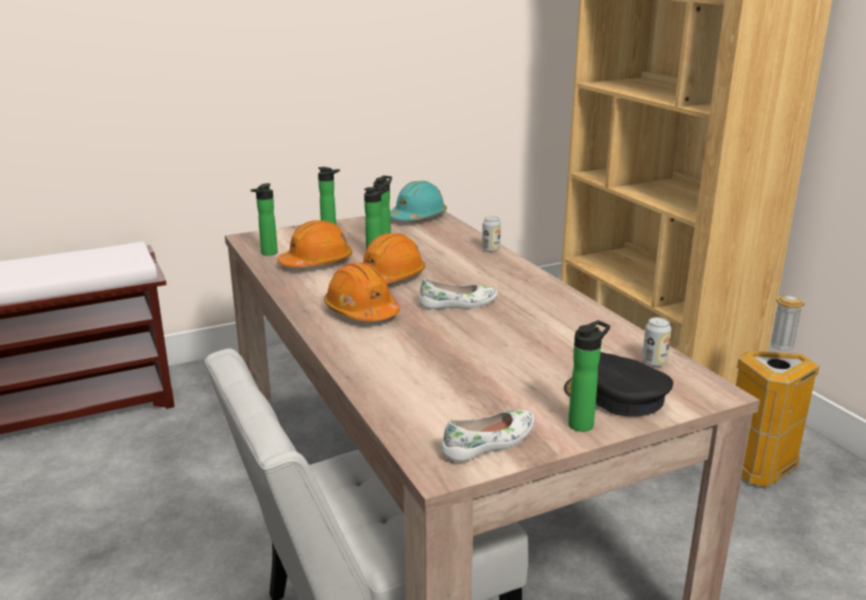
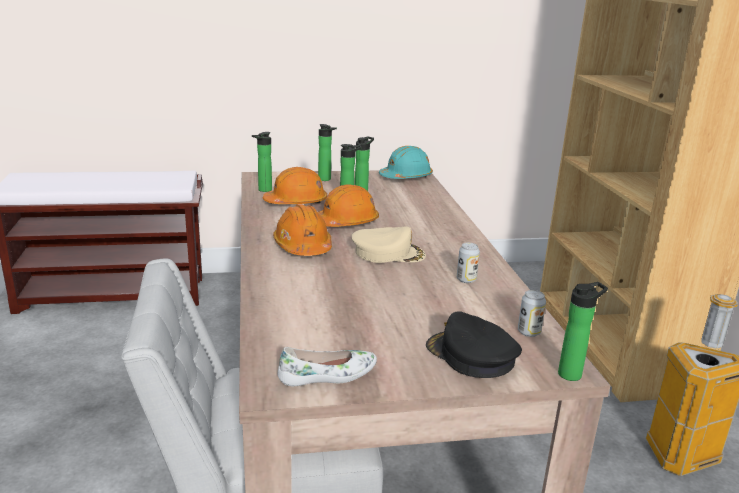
camera: 15 degrees right, 0 degrees up
(458, 304) = (388, 253): white shoe -> beige cap
(490, 250) = (449, 212): can -> can (466, 279)
(583, 423) = (423, 374): bottle -> bottle (572, 374)

